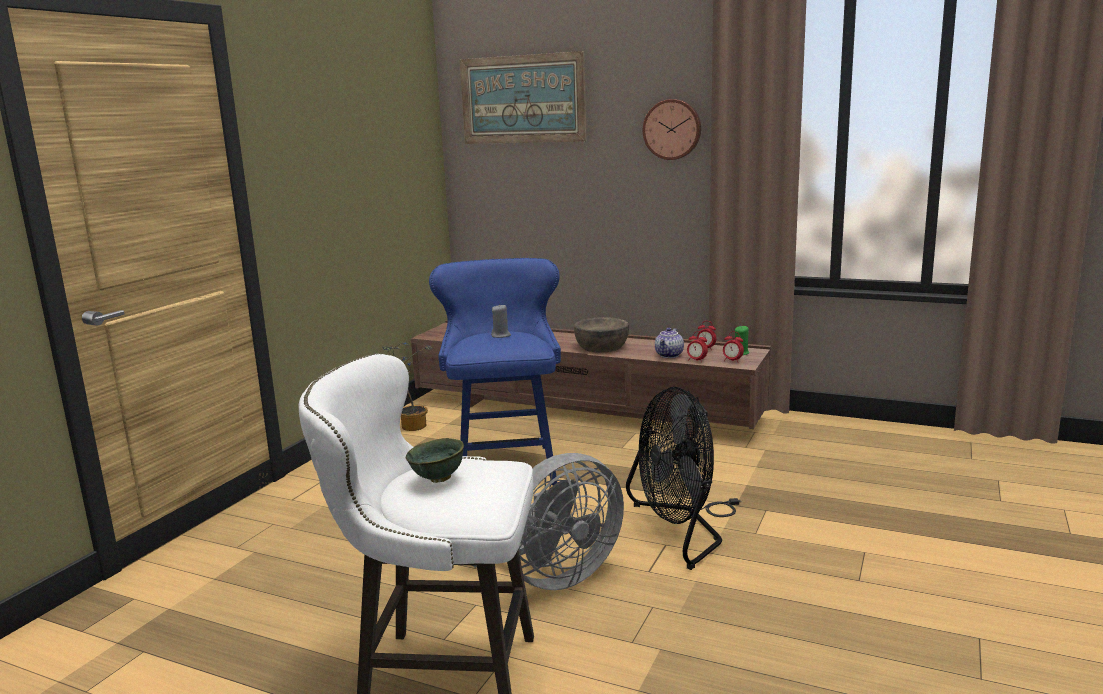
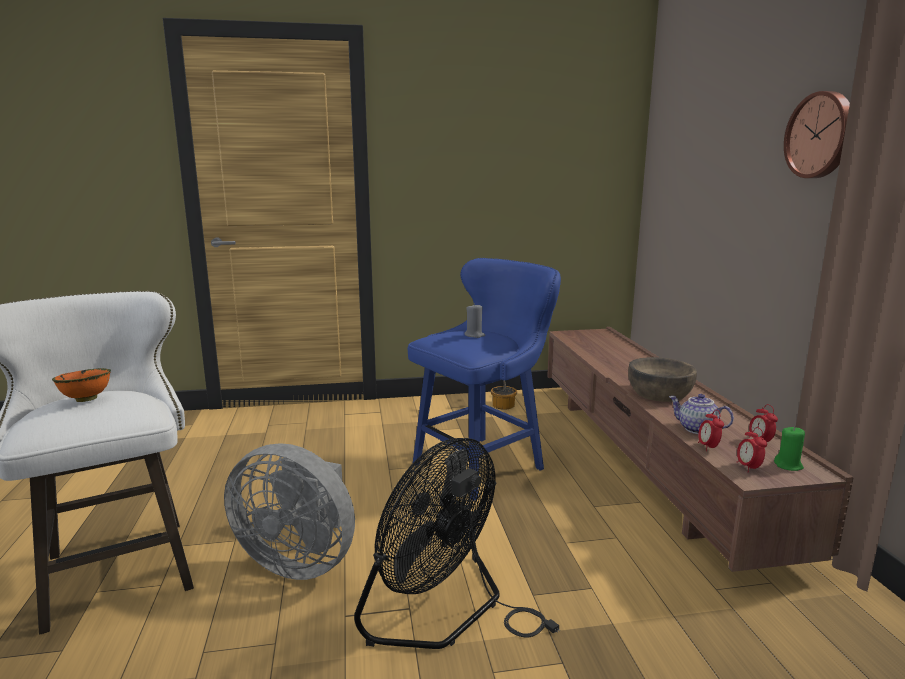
camera: 55 degrees right, 0 degrees up
(438, 479) = (85, 400): green bowl -> orange bowl
(522, 99) = (698, 104): picture -> none
(669, 355) = (697, 429): teapot -> teapot turned 45 degrees clockwise

